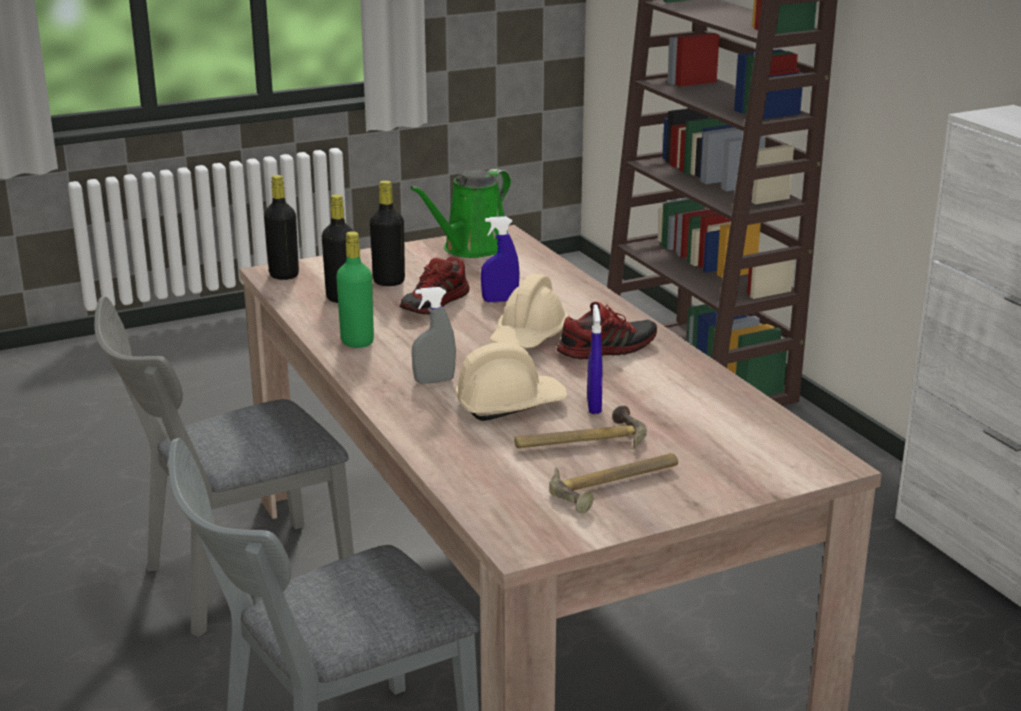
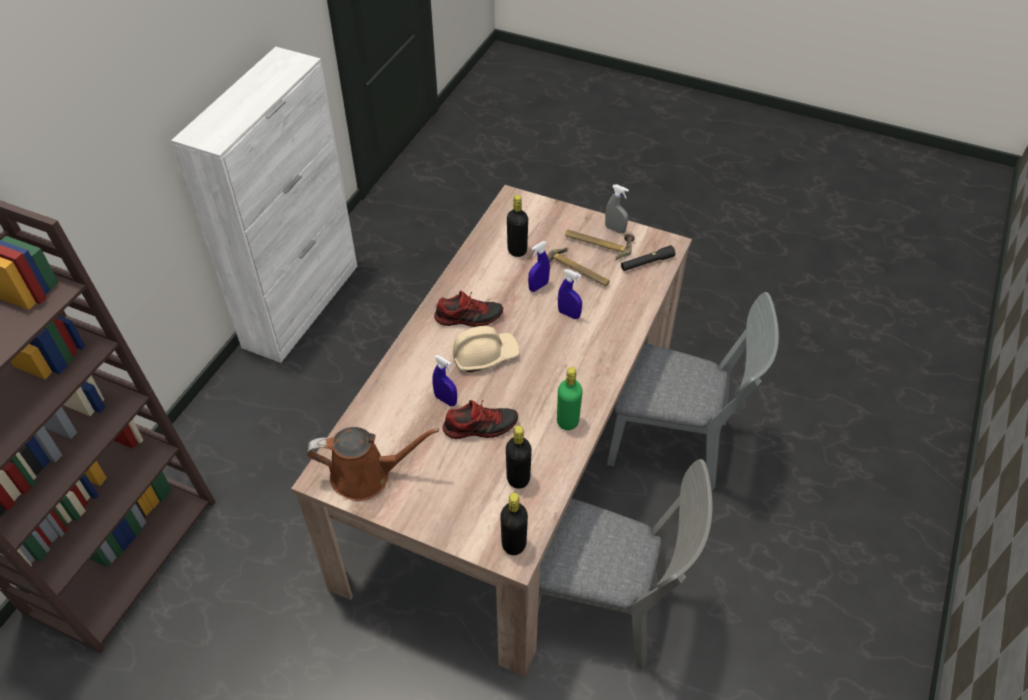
camera: 130 degrees left, 25 degrees up
(389, 282) = (468, 476): black bottle -> black bottle (517, 250)
(434, 381) = (575, 357): grey spray bottle -> grey spray bottle (615, 229)
(472, 249) = (367, 475): green watering can -> brown watering can
(510, 405) = (569, 314): beige hard hat -> blue spray bottle
(513, 503) = (647, 263): none -> black flashlight
(607, 349) = (468, 317): shoe -> shoe turned 150 degrees clockwise

